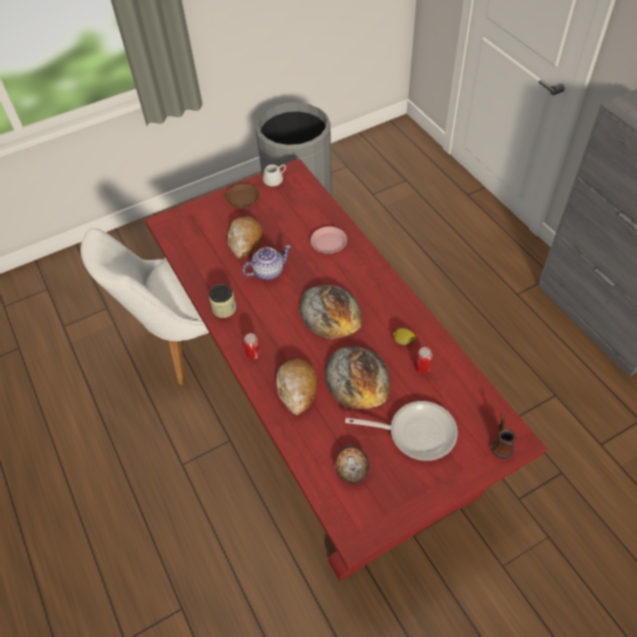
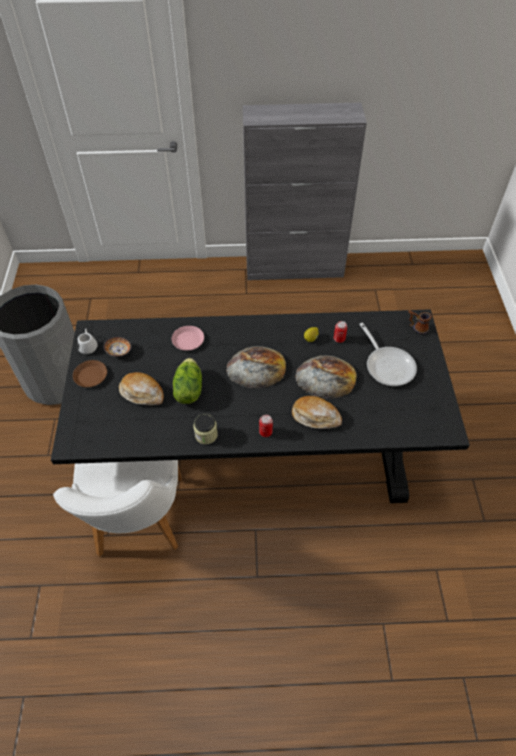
camera: 65 degrees left, 0 degrees up
(268, 271) = (188, 390): teapot -> lettuce
(321, 399) = (257, 449): red dining table -> black dining table
(352, 469) = (399, 412): bowl -> bowl (118, 351)
(415, 432) = (388, 365): frying pan -> frying pan turned 120 degrees clockwise

